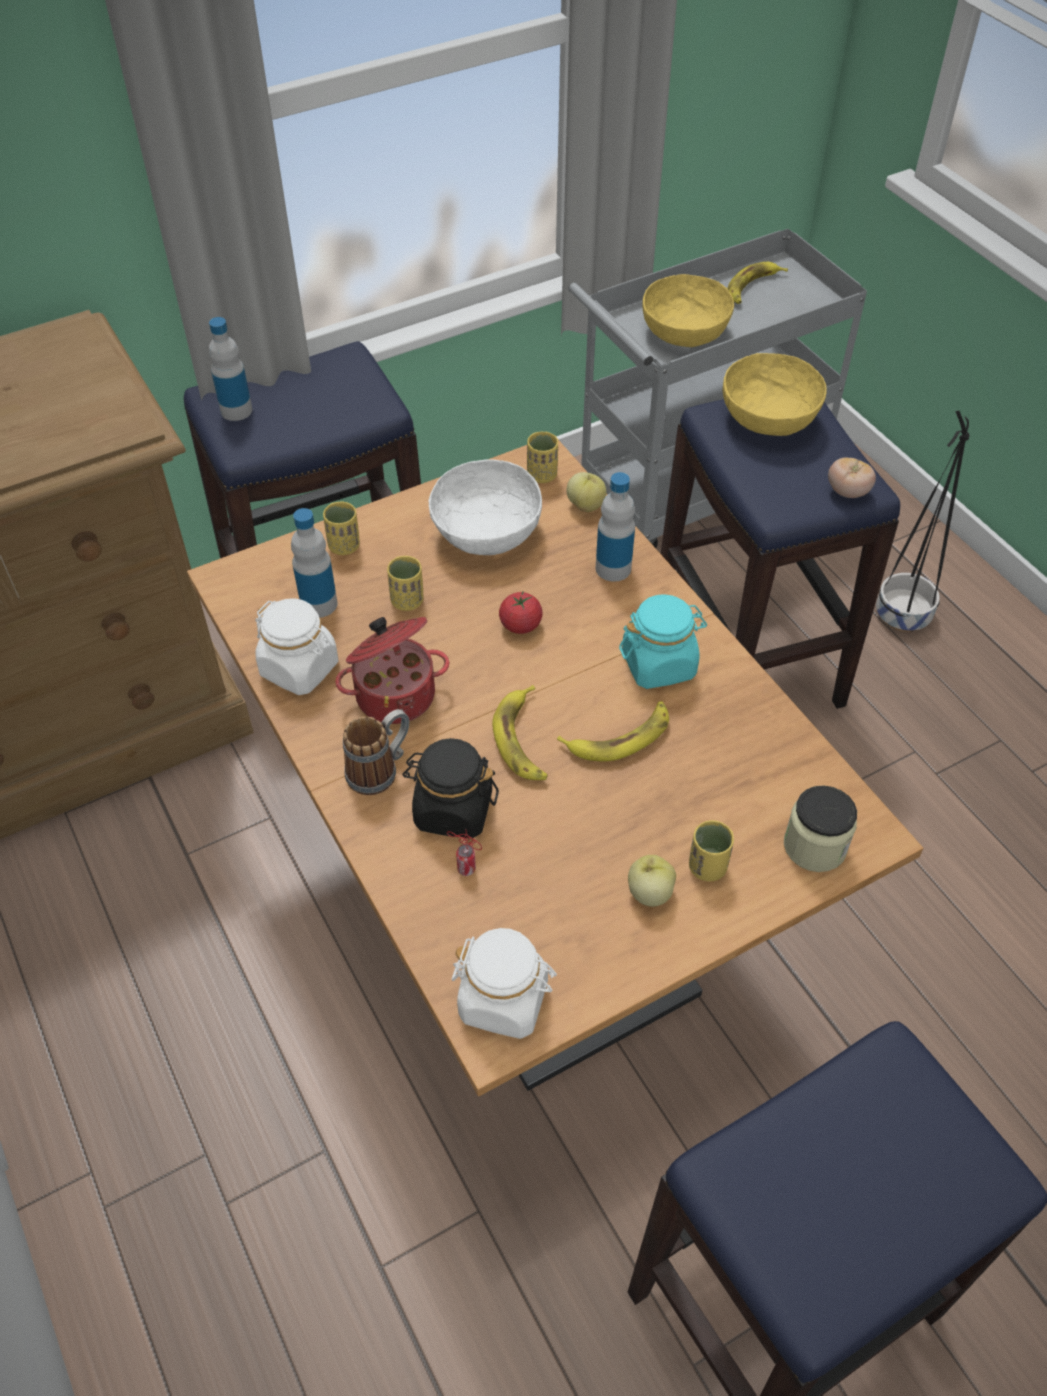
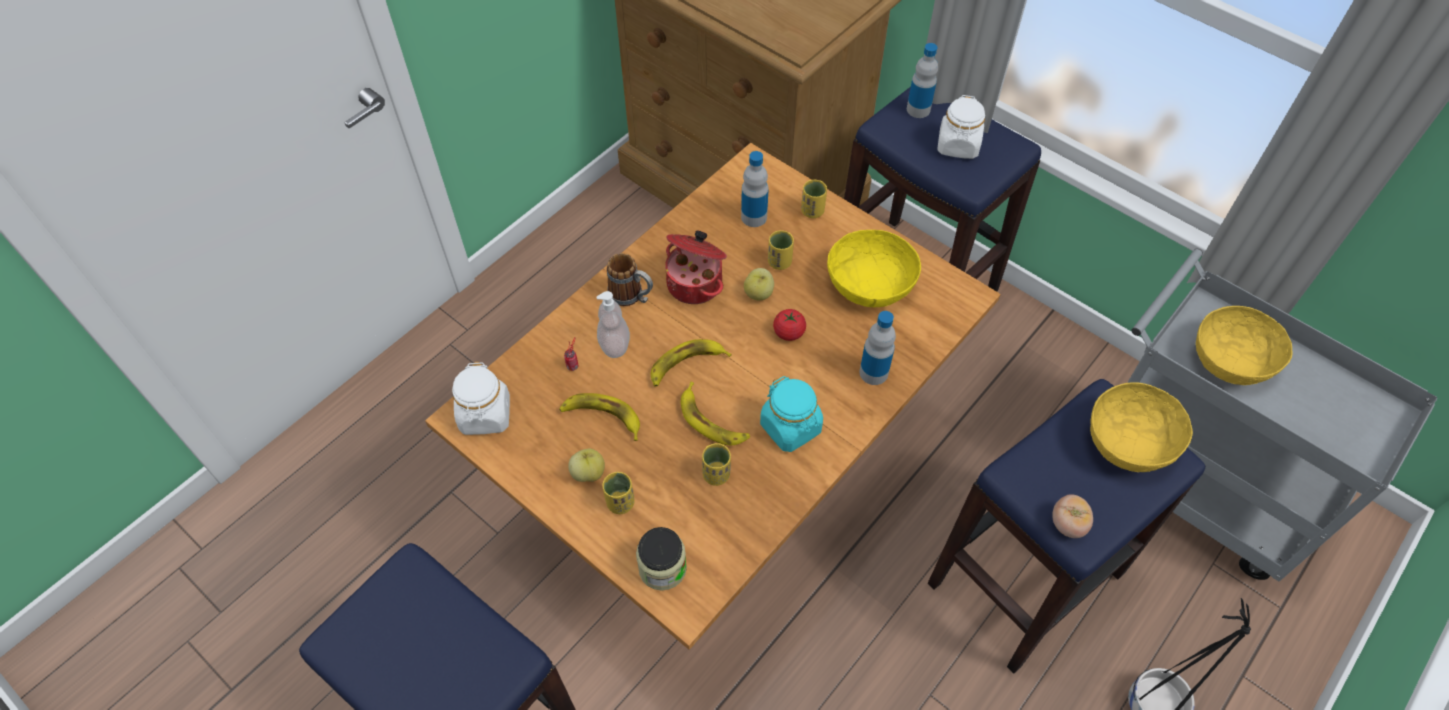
camera: 70 degrees right, 5 degrees up
(300, 669) = (695, 228): white jar -> white jar (958, 145)
(452, 810) = (614, 344): black jar -> soap dispenser
(486, 532) = (869, 285): white bowl -> yellow bowl
(542, 475) = (948, 300): yellow cup -> yellow cup (716, 474)
(586, 505) = (932, 337): apple -> apple (759, 293)
(752, 287) = (1340, 397): banana -> banana (602, 417)

